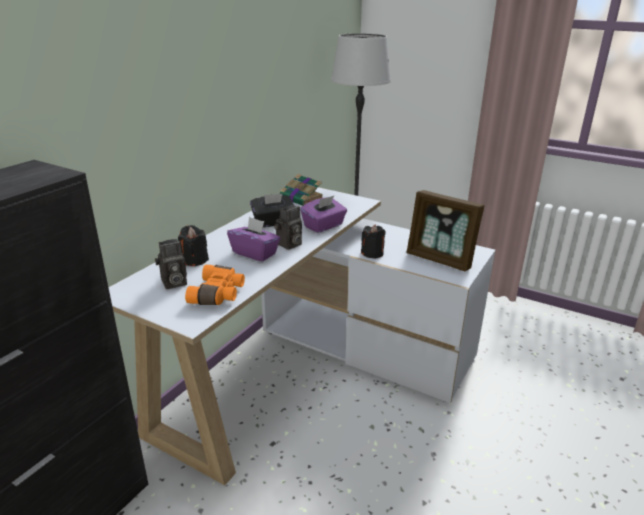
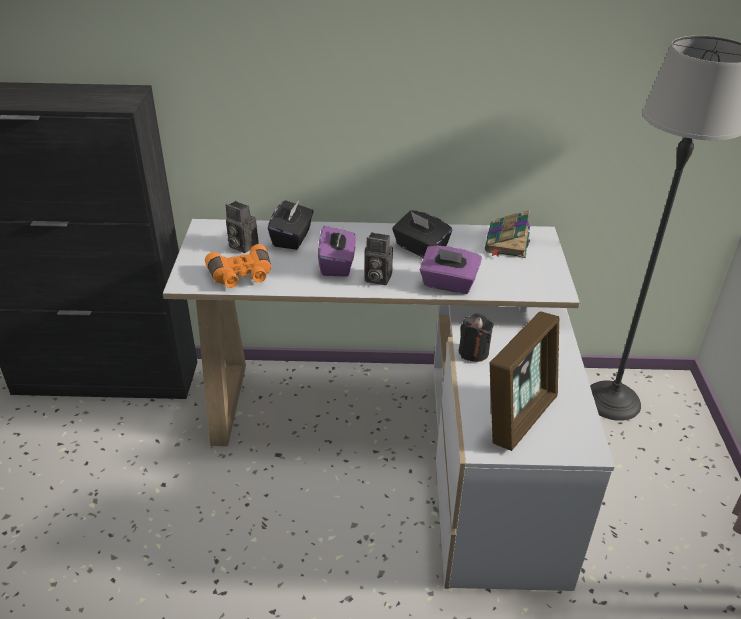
camera: 60 degrees right, 10 degrees up
(195, 260) = (292, 238): black candle -> black tissue box
(440, 259) = (519, 416): picture frame -> picture frame turned 150 degrees counterclockwise

